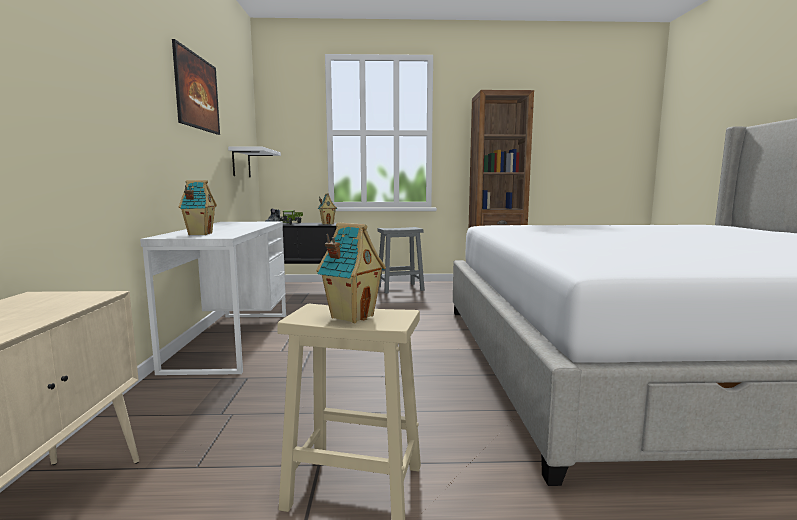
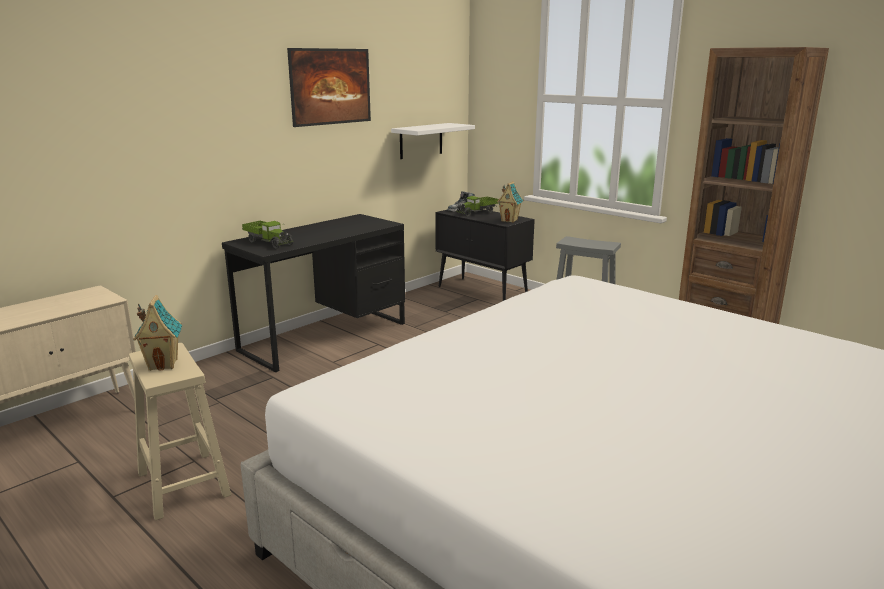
camera: 45 degrees right, 10 degrees up
(199, 234) = (268, 242): toy house -> toy truck
(233, 339) = (325, 336): white desk -> black desk

